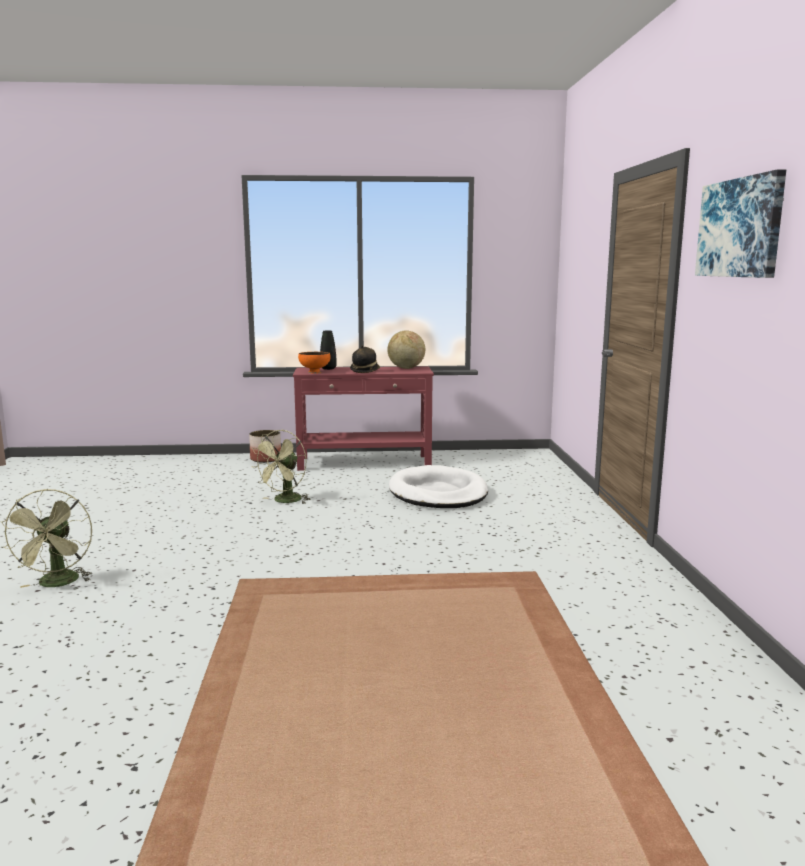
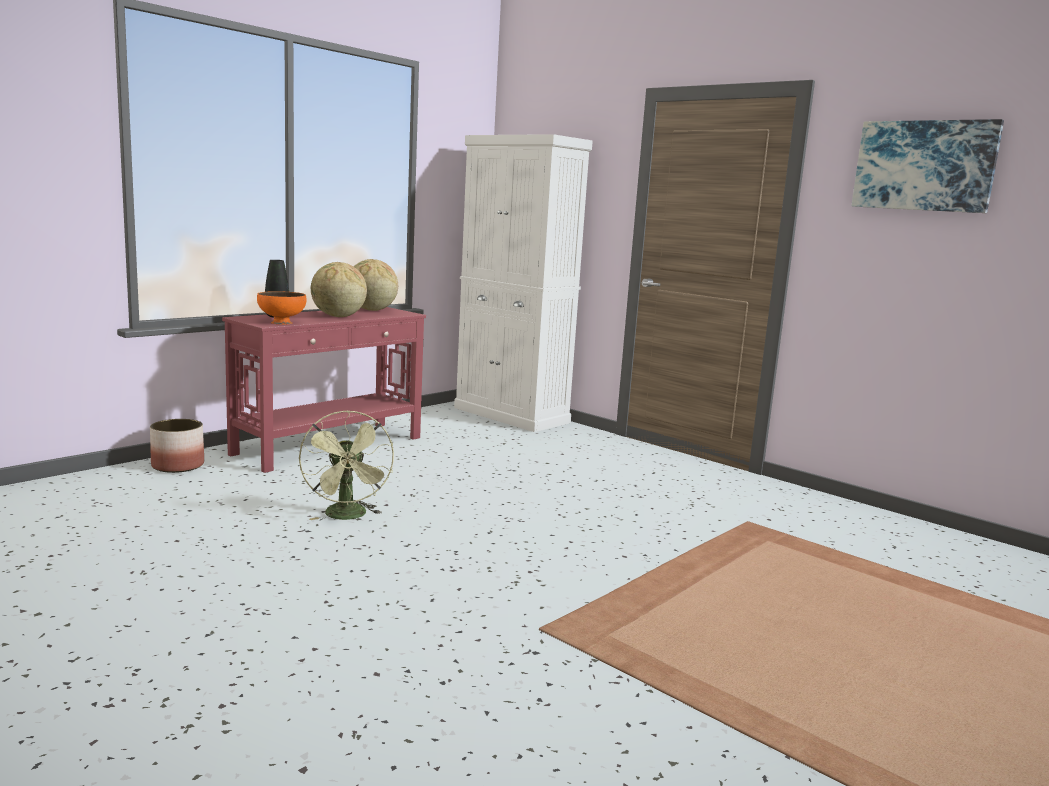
camera: 45 degrees left, 0 degrees up
(57, 584) = (312, 744): green fan -> none
(365, 371) = (338, 316): hat -> globe
(438, 493) = (493, 465): white dog bed -> none
(537, 465) = (511, 415): none -> white cabinet

